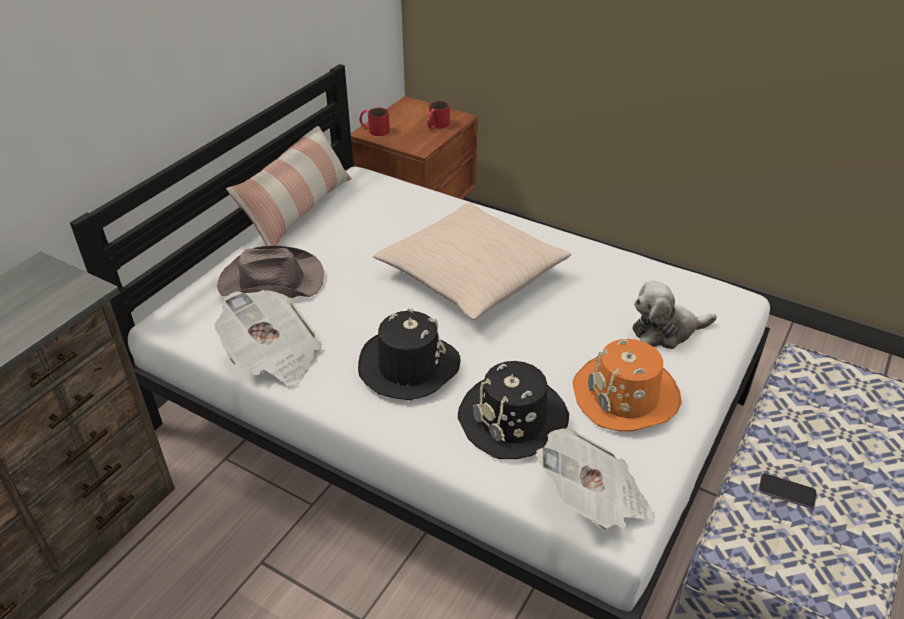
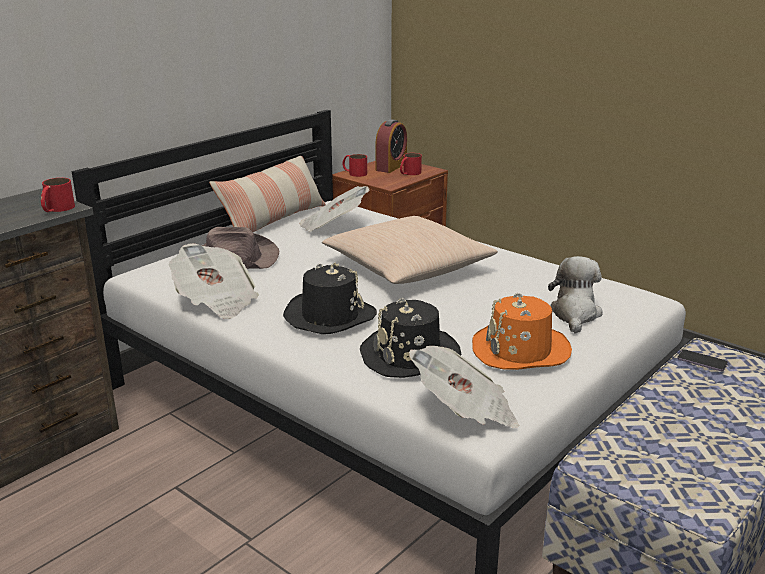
camera: 10 degrees right, 15 degrees down
(74, 295) = (56, 209): none -> red mug
(369, 215) = (333, 226): none -> newspaper
(413, 115) = (391, 167): none -> alarm clock
(666, 331) = (575, 314): plush toy -> plush toy turned 105 degrees clockwise
(786, 492) = (660, 433): phone -> phone (702, 362)

